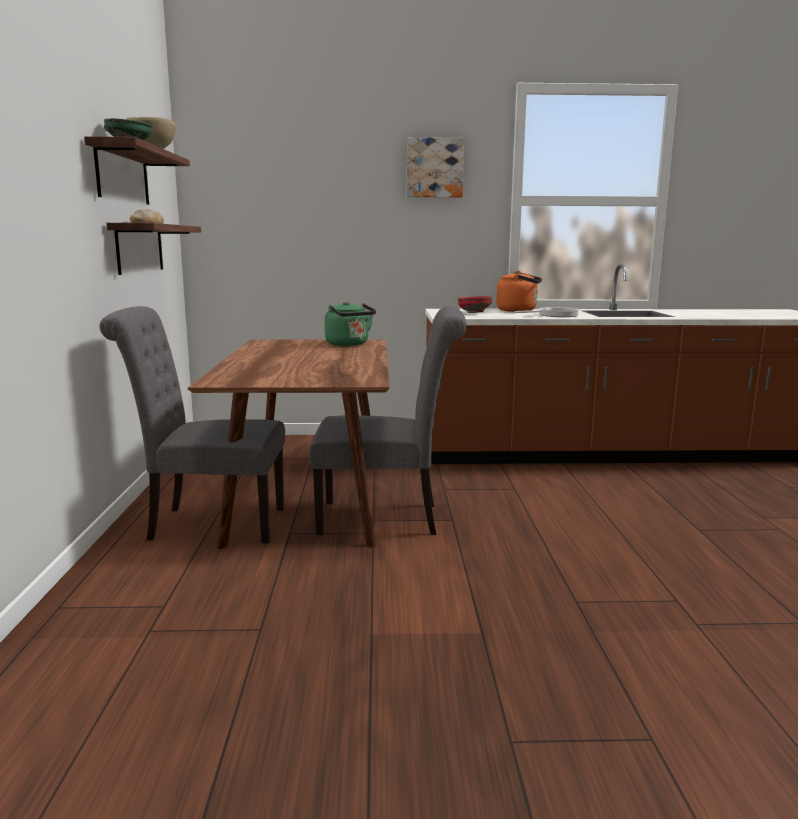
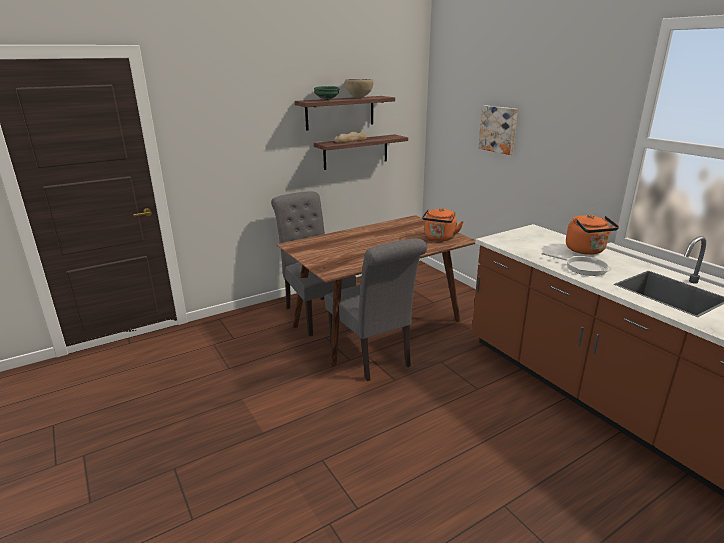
camera: 60 degrees right, 10 degrees up
(349, 344) = (439, 238): green kettle -> orange kettle
(434, 168) = (573, 103): picture -> picture (499, 129)
(474, 312) = (537, 241): red bowl -> none

